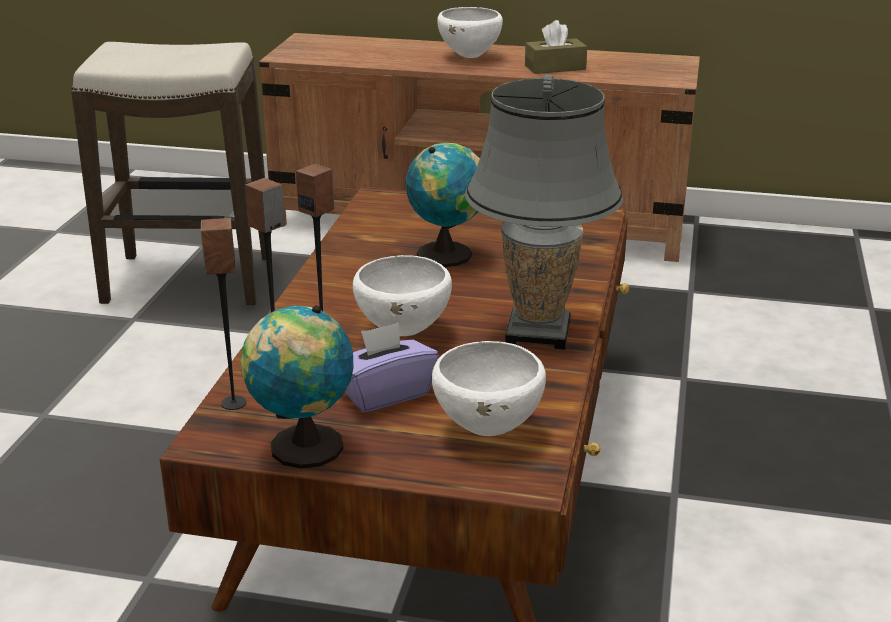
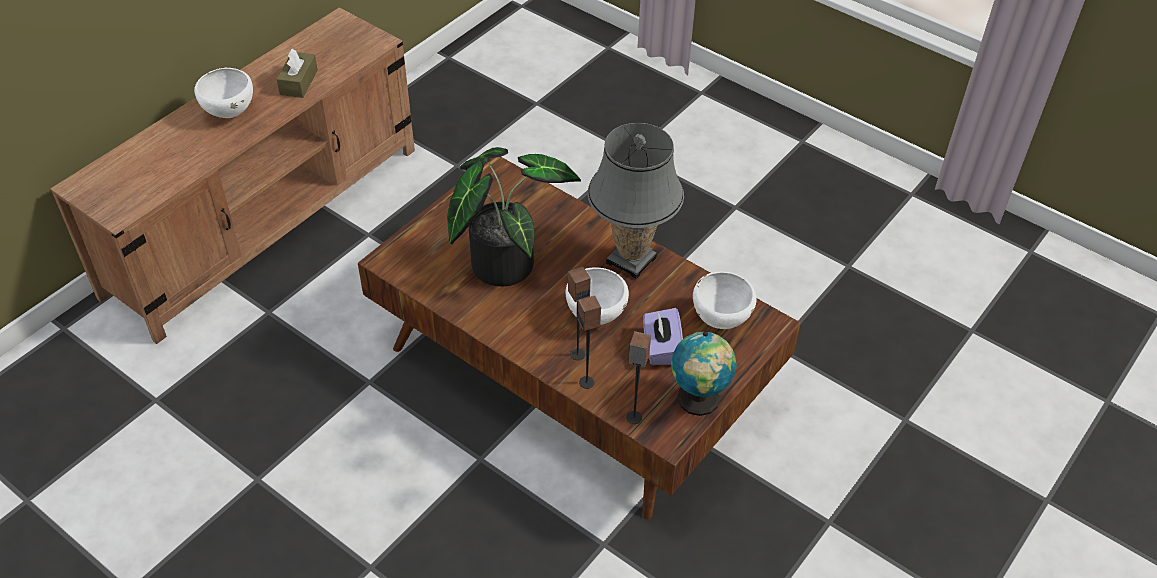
camera: 65 degrees left, 20 degrees up
(189, 280) = (217, 426): stool -> none
(447, 254) = (504, 259): globe -> potted plant

